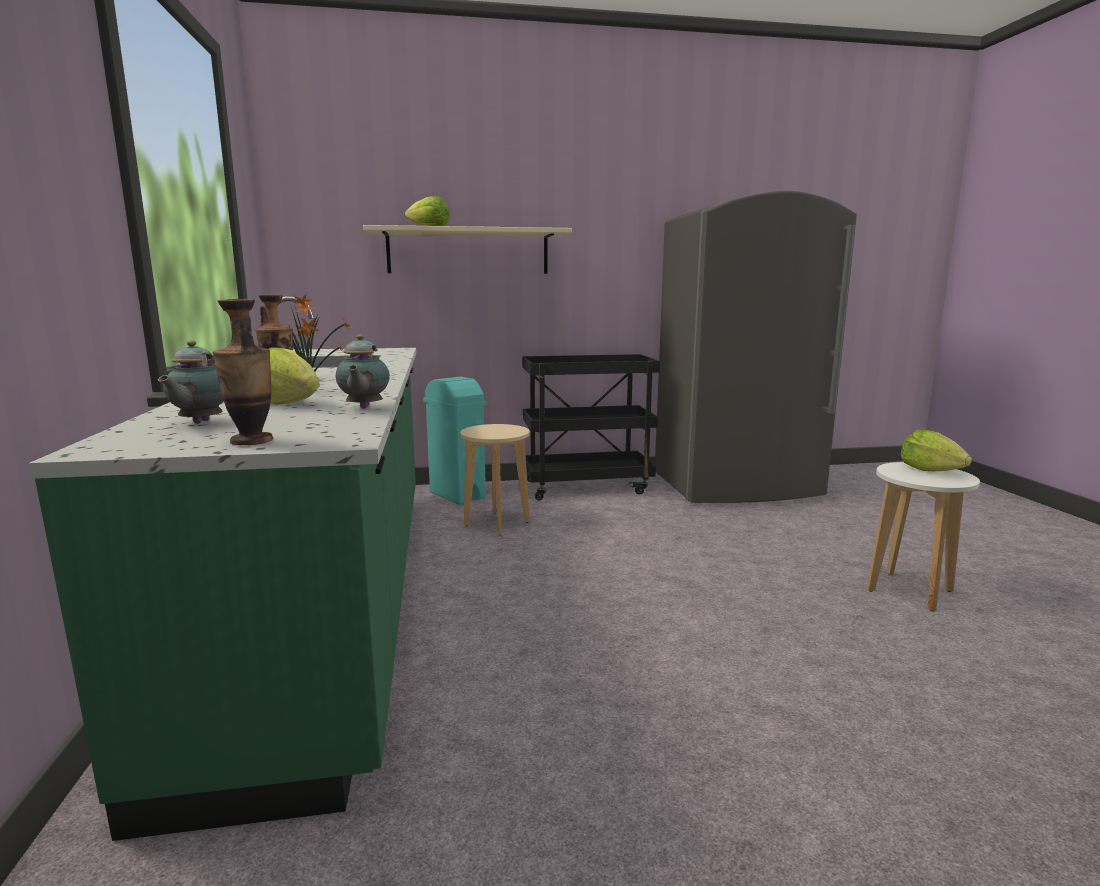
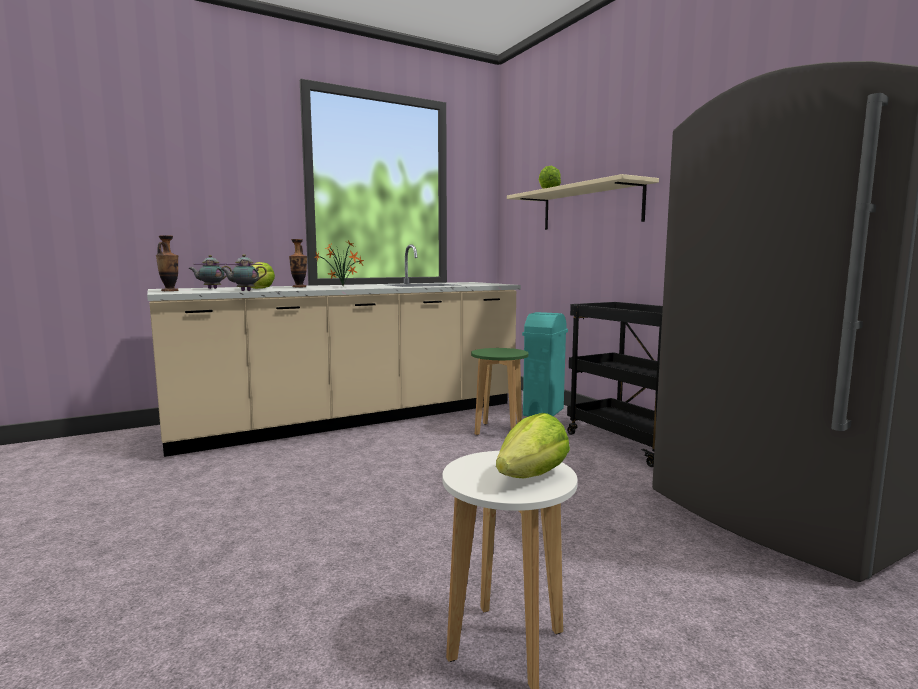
camera: 70 degrees right, 5 degrees down
(335, 597) = (353, 418): green counter -> beige counter
(496, 524) = (498, 430): beige stool -> green stool

